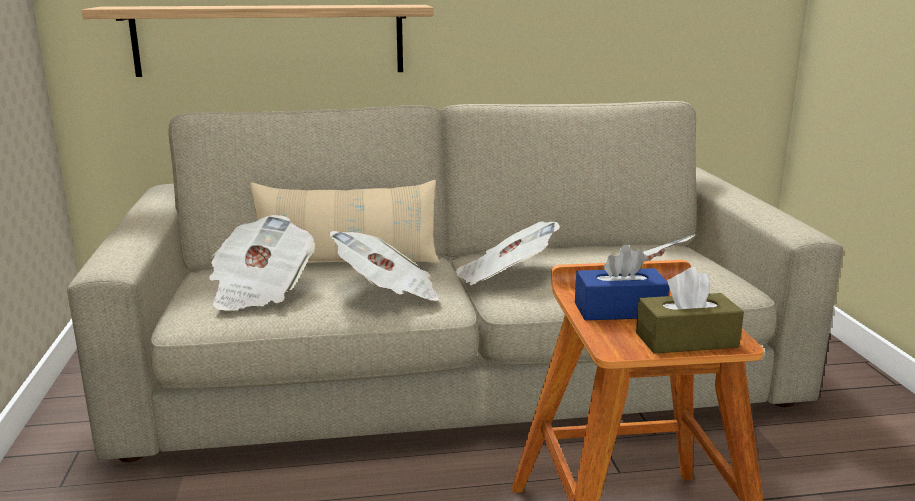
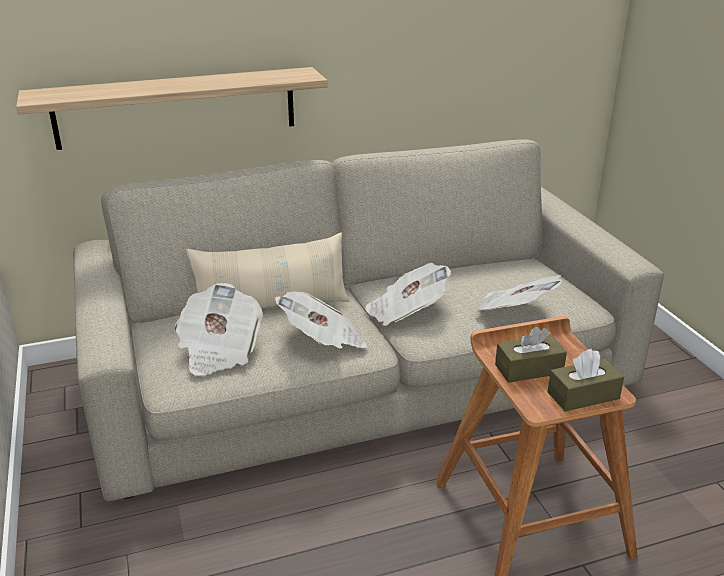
camera: 10 degrees left, 10 degrees up
(619, 310) = (529, 369): blue tissue box -> brown tissue box

